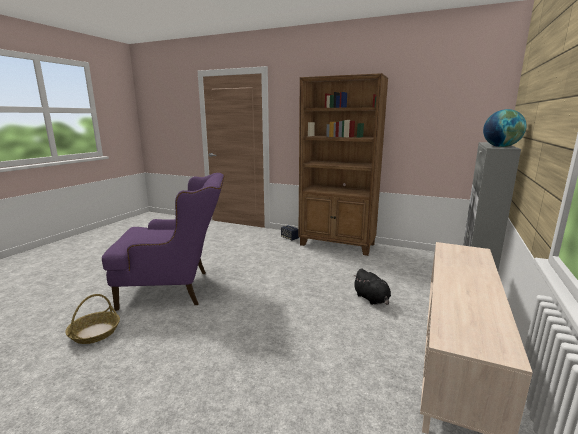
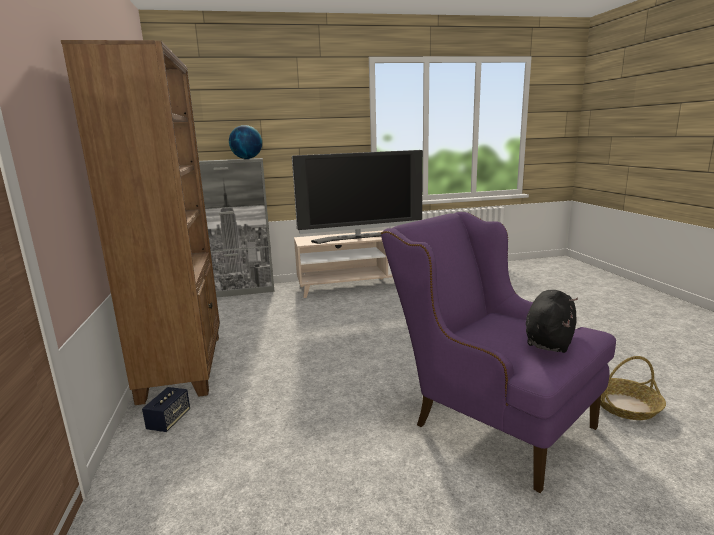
camera: 125 degrees left, 0 degrees up
(372, 299) = (336, 313): black plush toy -> black plush toy (549, 340)
(454, 273) = (360, 238): none -> television

